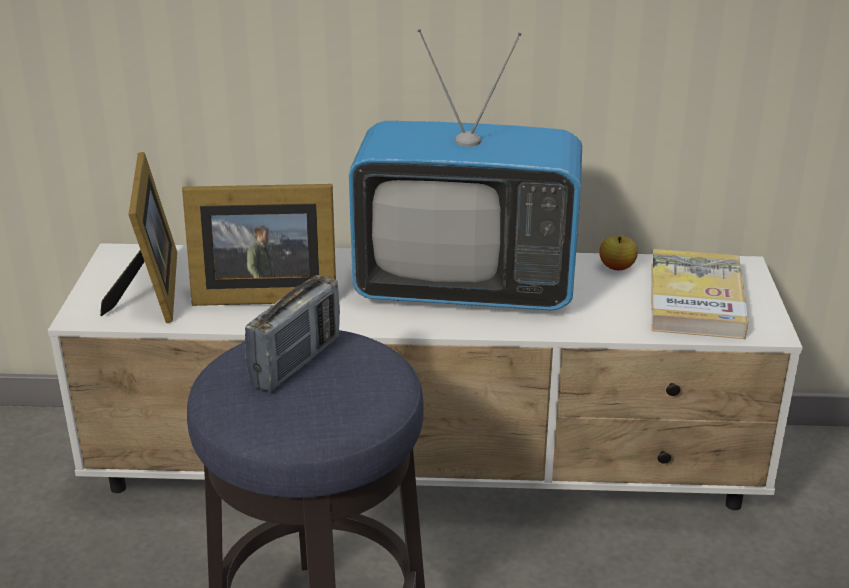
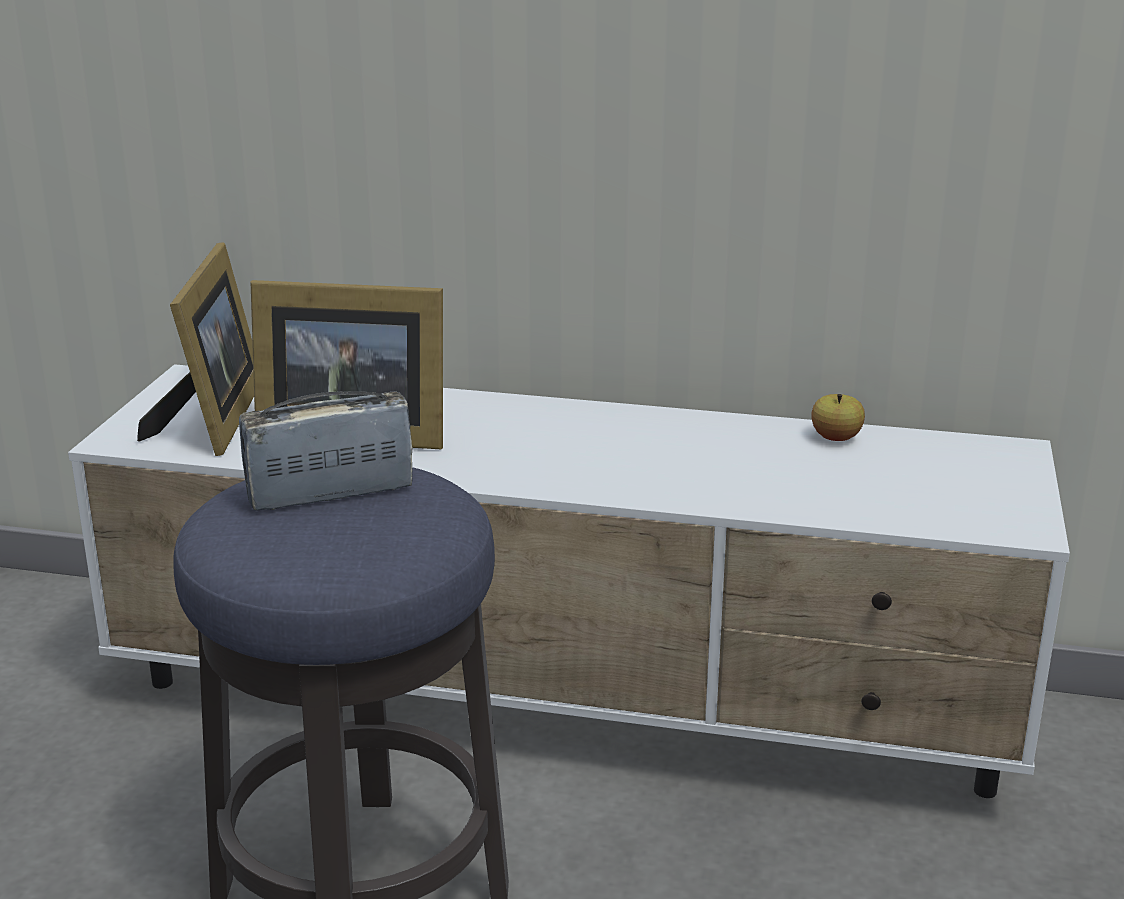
camera: 10 degrees right, 5 degrees down
(296, 362) = (331, 494): radio -> radio turned 150 degrees counterclockwise
(466, 288) = (619, 447): television -> none
(695, 299) = (933, 484): book -> none

